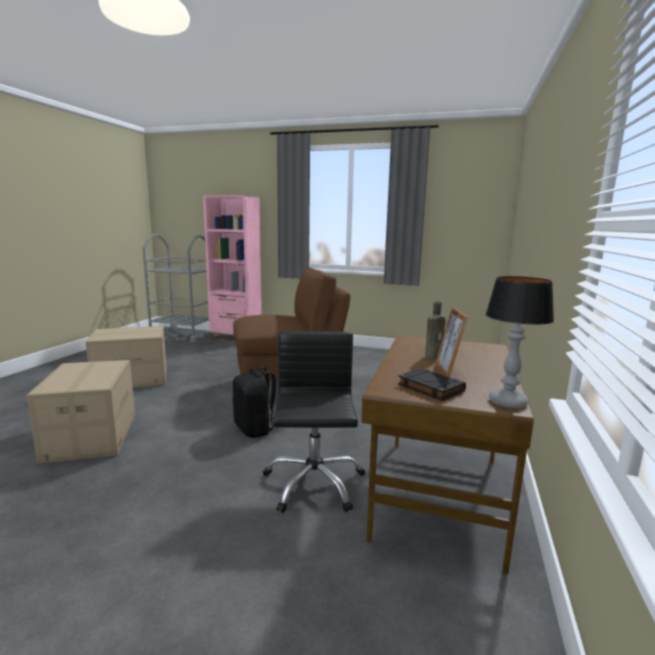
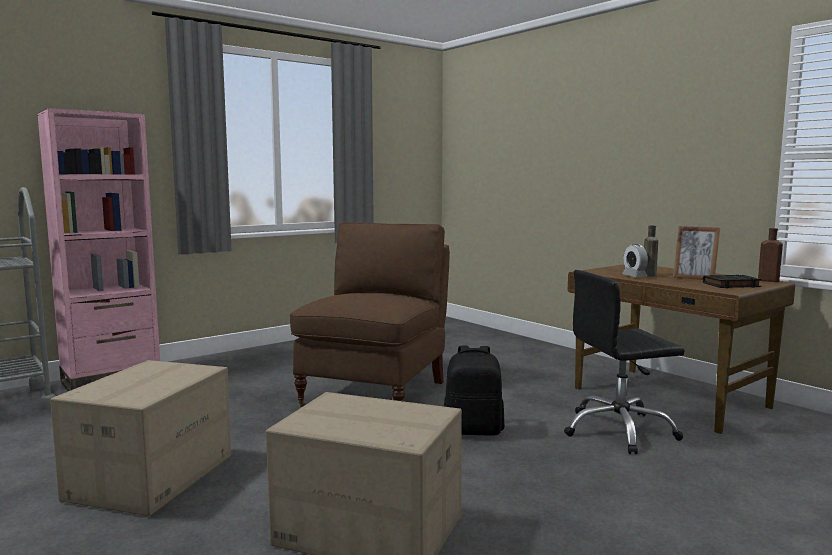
camera: 55 degrees left, 5 degrees down
(313, 483) = (619, 430): black office chair -> black office chair turned 45 degrees counterclockwise
(413, 352) = (634, 276): none -> alarm clock
(508, 402) = (766, 280): table lamp -> brown bottle

